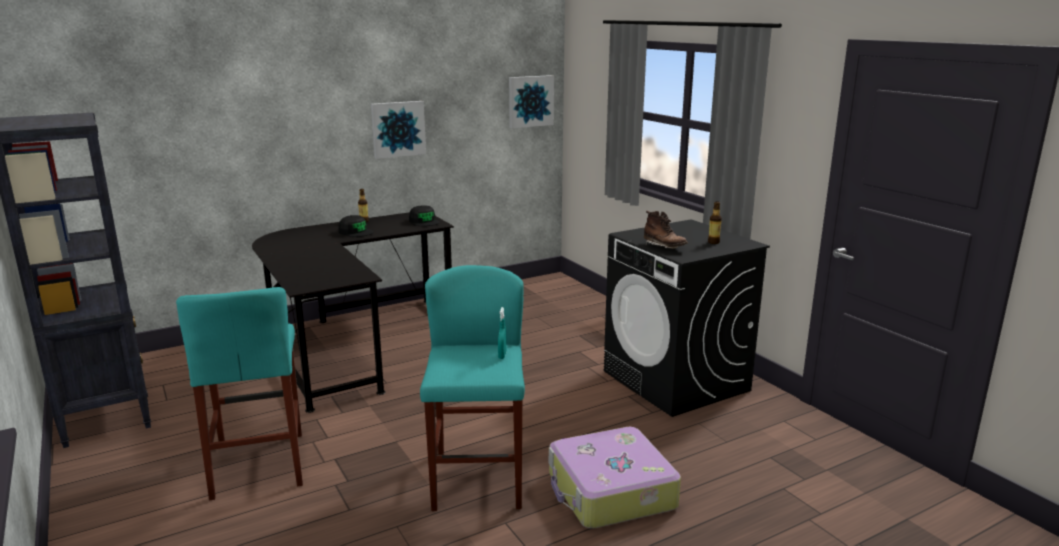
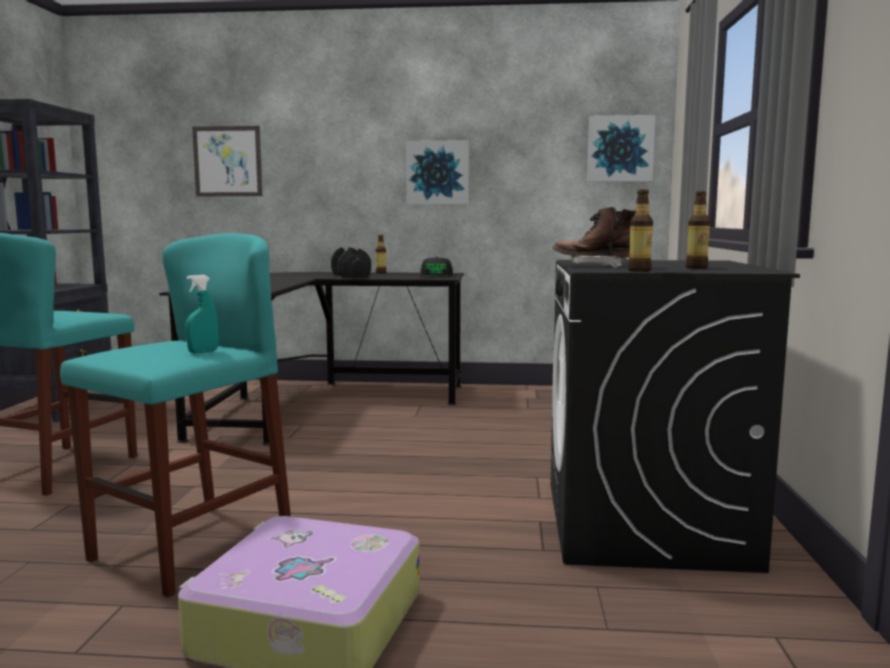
camera: 35 degrees right, 10 degrees down
(197, 132) = (227, 161): none -> picture
(356, 232) = (351, 276): black cap -> black dumbbell
(664, 247) = (595, 266): brown boot -> brown boot turned 120 degrees clockwise
(704, 254) = (639, 271): none -> bottle

